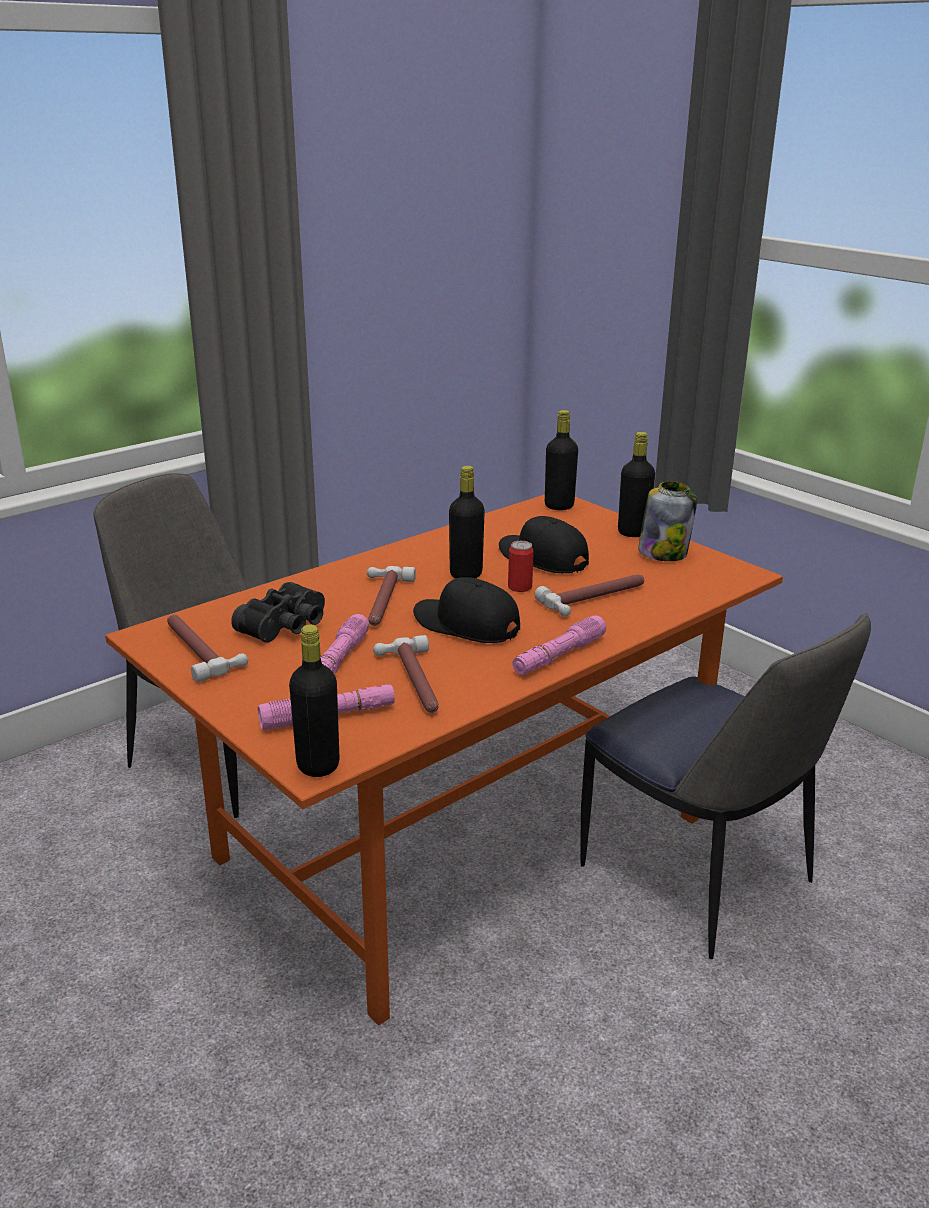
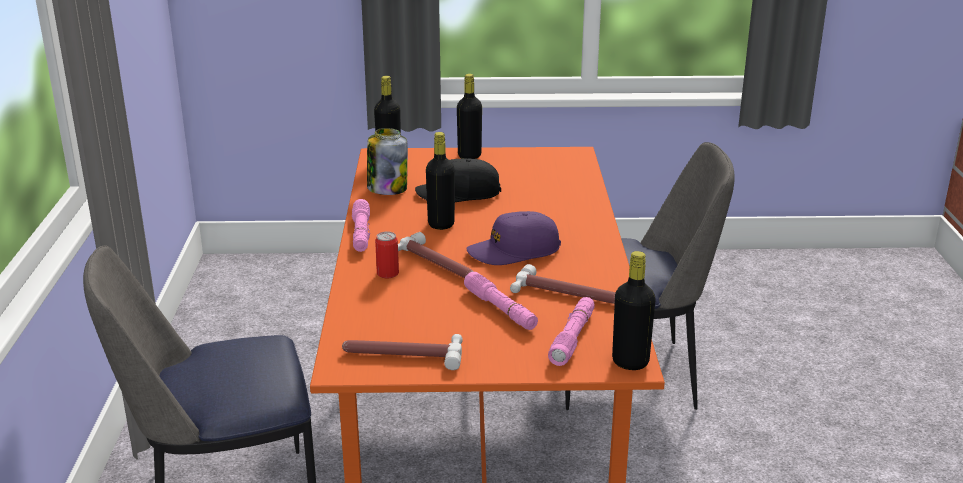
camera: 50 degrees left, 0 degrees up
(287, 626) = (418, 309): black binoculars -> none
(466, 624) = (514, 251): black cap -> purple cap
(520, 587) = (488, 216): can -> can (387, 273)
(559, 656) = (597, 241): pink flashlight -> pink flashlight (361, 233)
(596, 598) = (541, 201): hammer -> none
(663, 553) = (512, 160): jar -> jar (387, 188)

